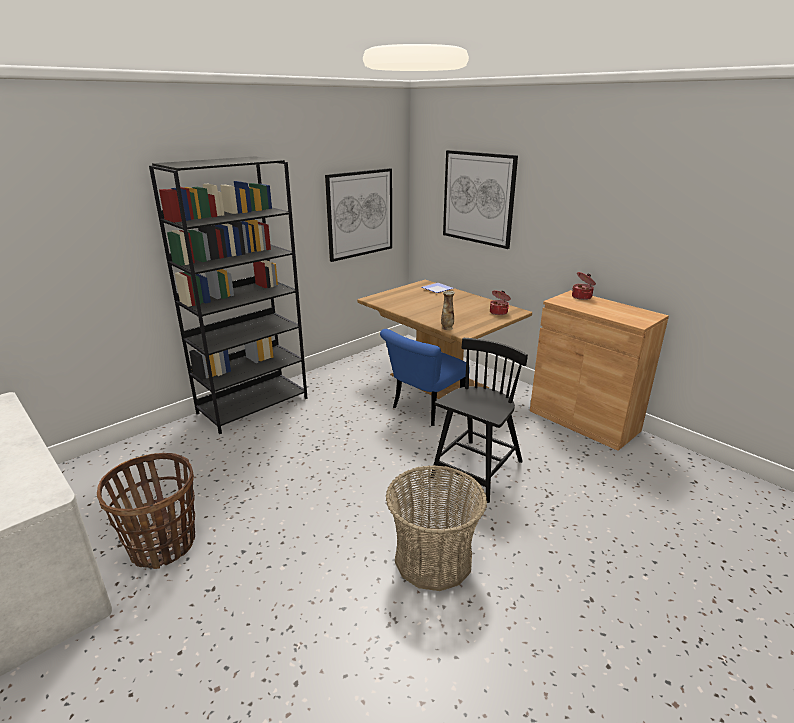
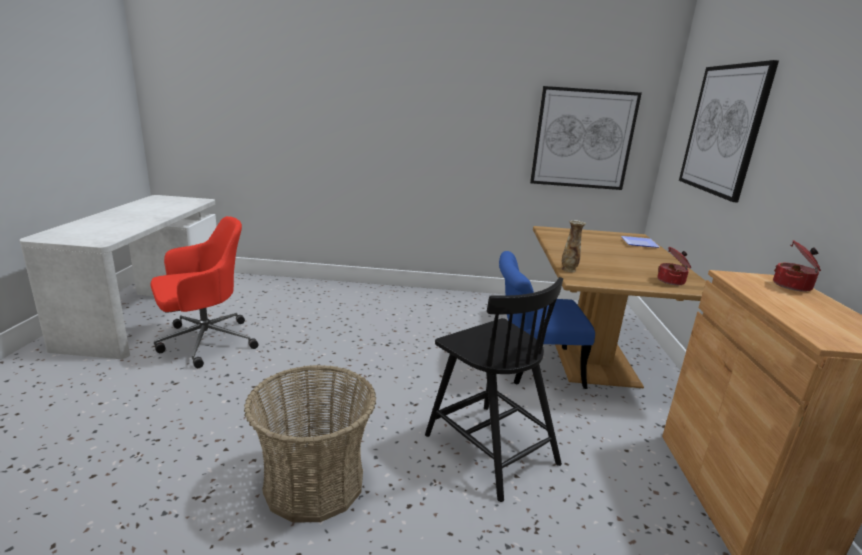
camera: 45 degrees right, 5 degrees down
(163, 545) = (205, 342): basket -> red office chair
(253, 405) = (399, 295): black bookcase -> none
(477, 471) = (489, 447): black chair -> black chair turned 60 degrees clockwise

